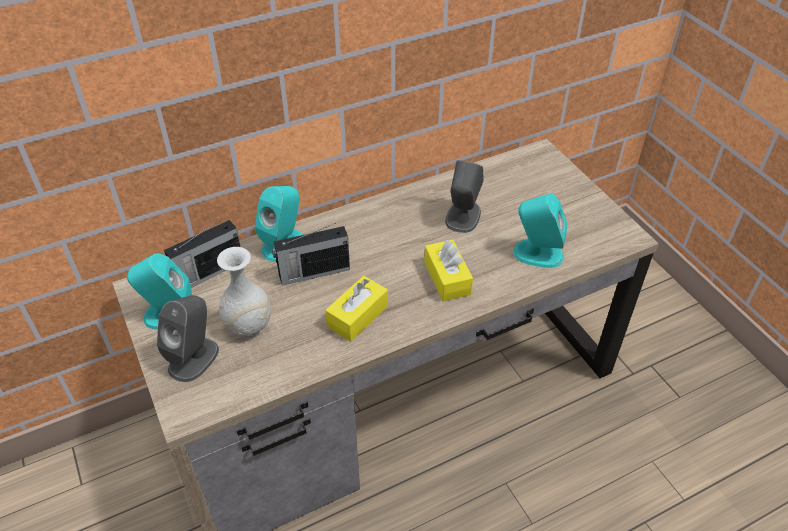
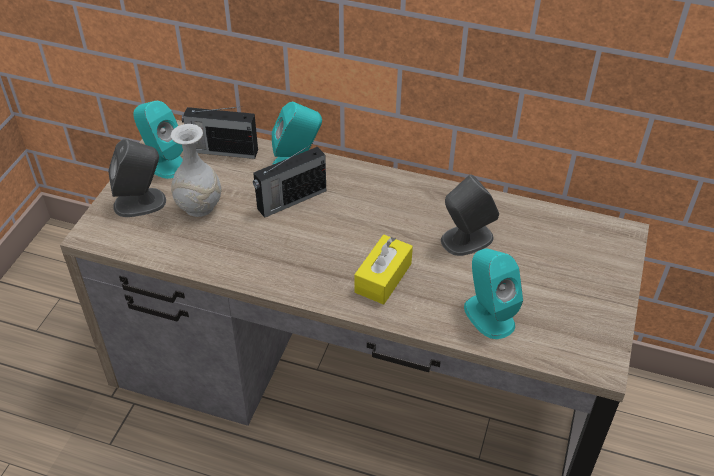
camera: 45 degrees right, 0 degrees up
(313, 272) = (290, 200): radio -> radio turned 60 degrees counterclockwise
(357, 316) = (278, 255): yellow tissue box -> none

